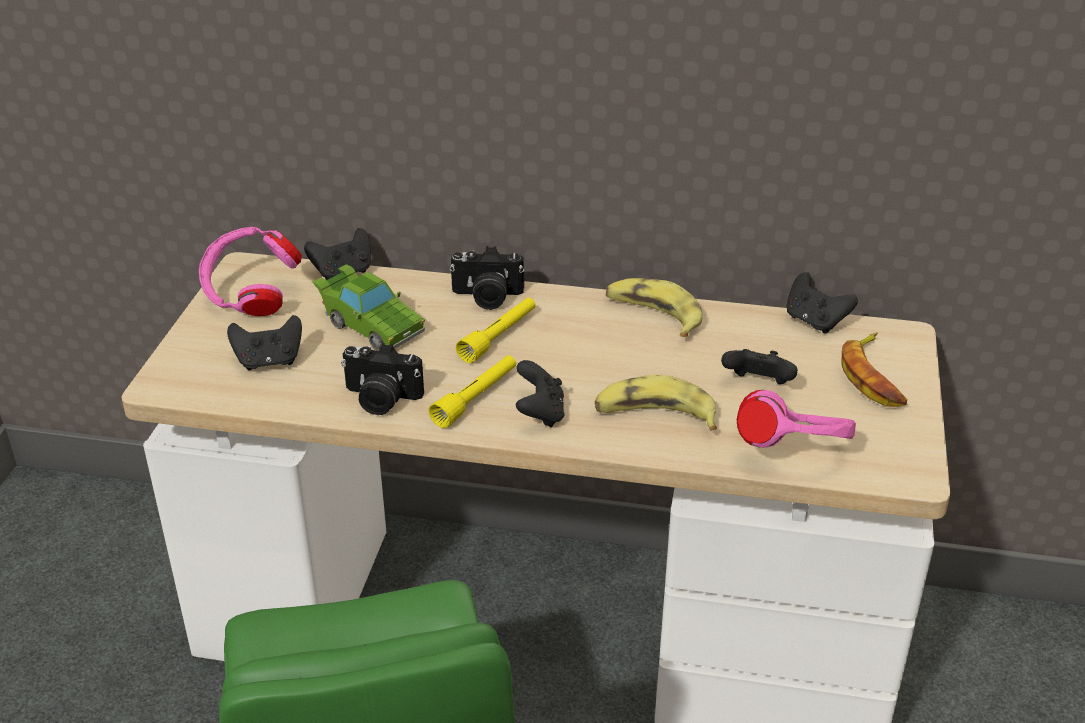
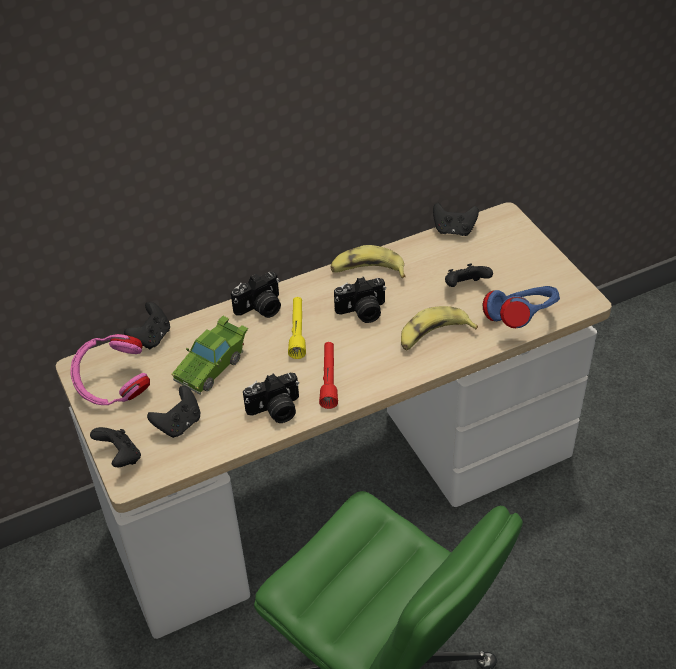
camera: 35 degrees left, 10 degrees up
(370, 326) = (212, 366): green toy car -> green toy car turned 120 degrees clockwise
(476, 398) = (329, 379): yellow flashlight -> red flashlight
(540, 413) = (373, 368): black game controller -> black game controller (120, 457)
(597, 352) = (362, 312): none -> camera
(791, 454) = (521, 320): pink headphones -> blue headphones
(874, 377) = (515, 251): banana -> none

